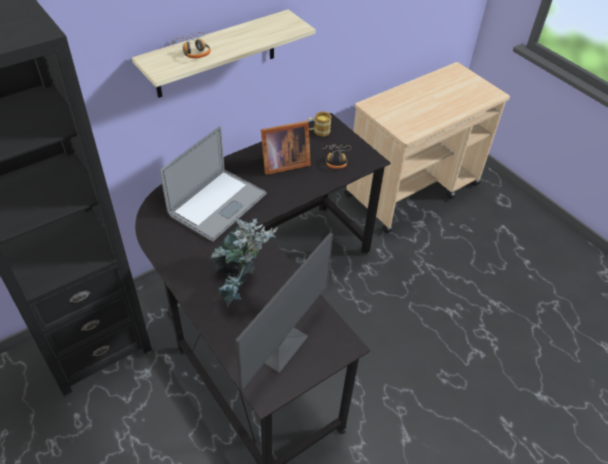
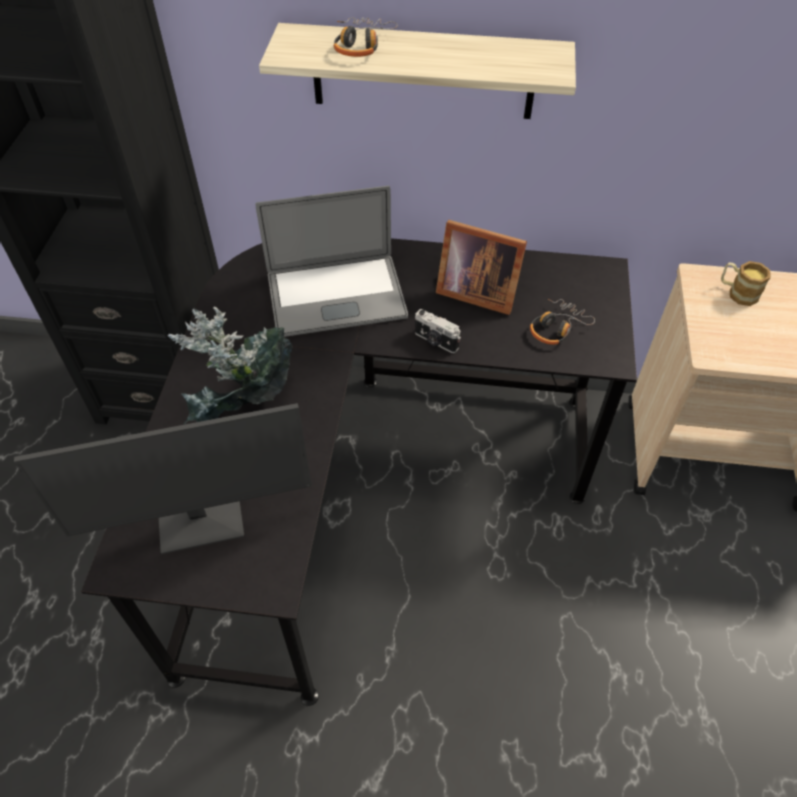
camera: 45 degrees right, 5 degrees up
(291, 196) = (435, 341): none -> camera
(318, 131) = (576, 274): mug -> mug (737, 292)

